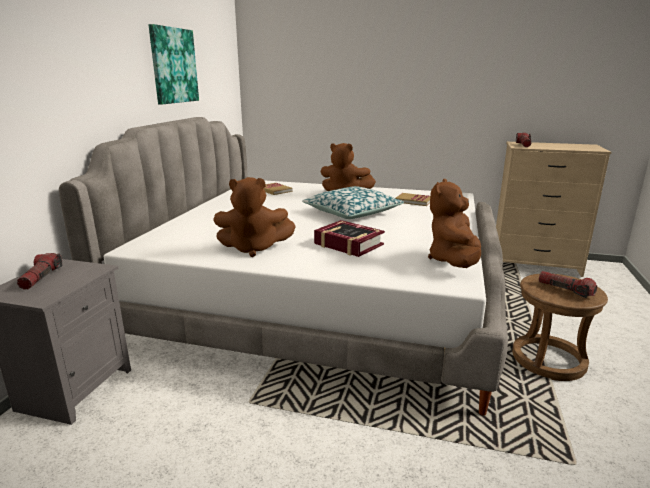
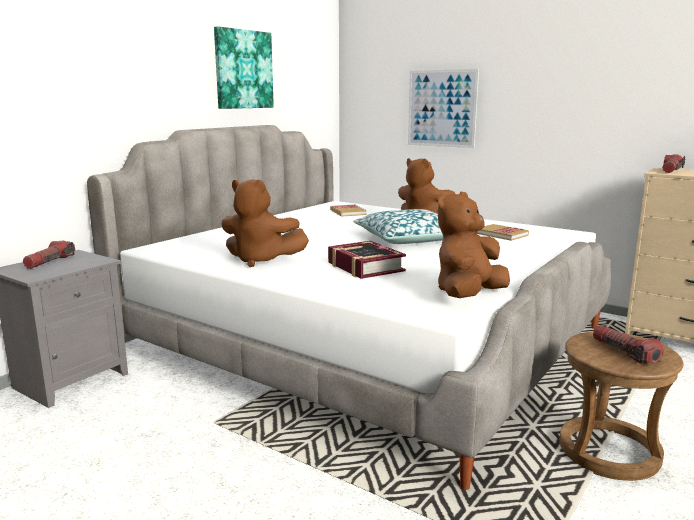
camera: 20 degrees right, 5 degrees down
(336, 98) = (441, 108): none -> picture

